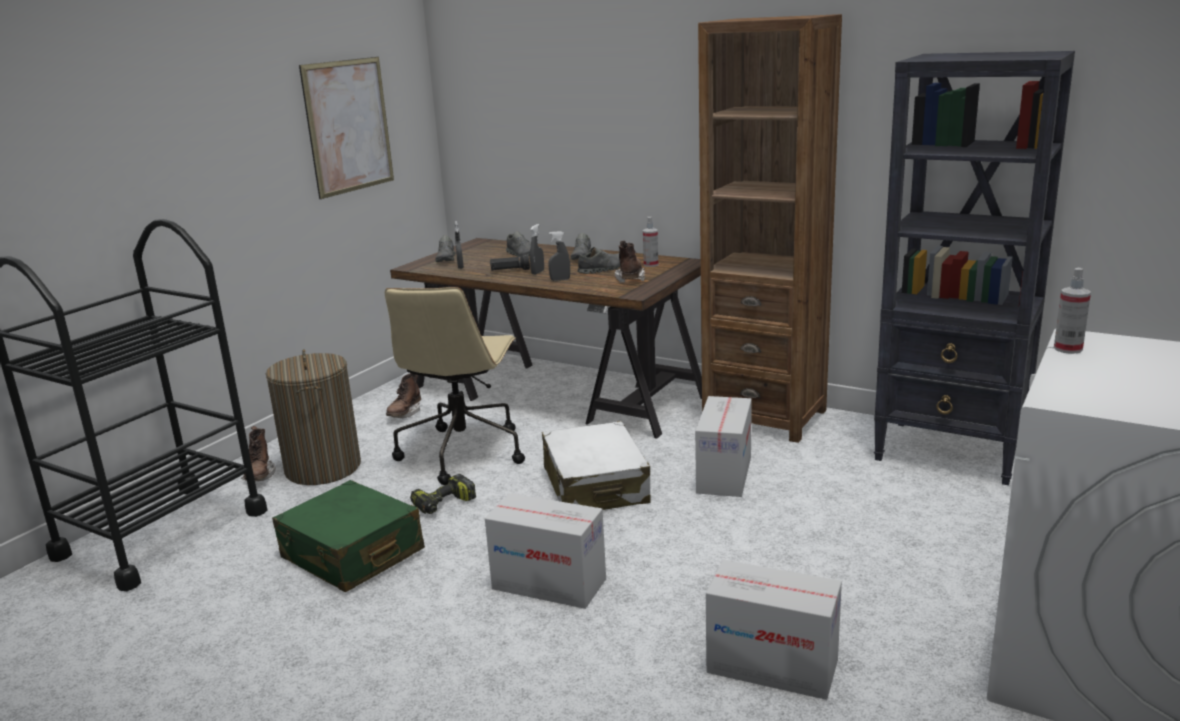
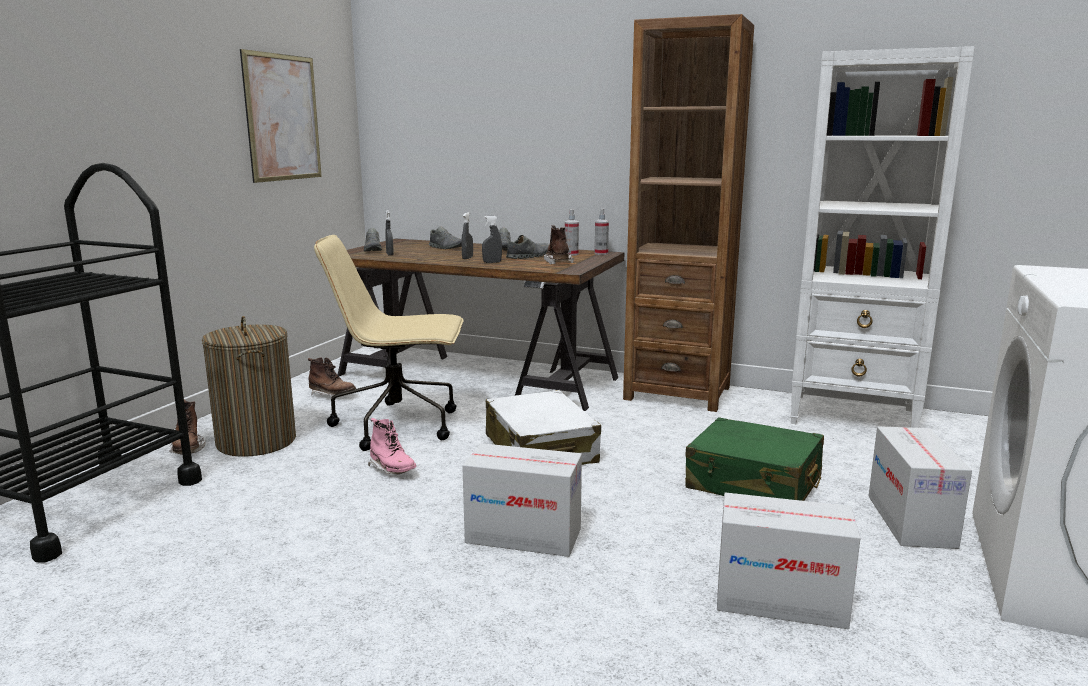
camera: 10 degrees left, 5 degrees down
(352, 554) = (304, 517): green suitcase -> green suitcase (753, 483)
(405, 413) = (332, 395): brown boot -> brown boot turned 75 degrees counterclockwise
(444, 505) = (392, 469): power drill -> pink boot
(462, 452) = (399, 425): beige office chair -> beige office chair turned 90 degrees clockwise
(510, 271) = (440, 257): black flashlight -> none
(724, 475) = (660, 438): cardboard box -> cardboard box (910, 521)
(951, 452) = (854, 417): black bookcase -> white bookcase
(1068, 349) = (1046, 275): spray bottle -> spray bottle (601, 253)

